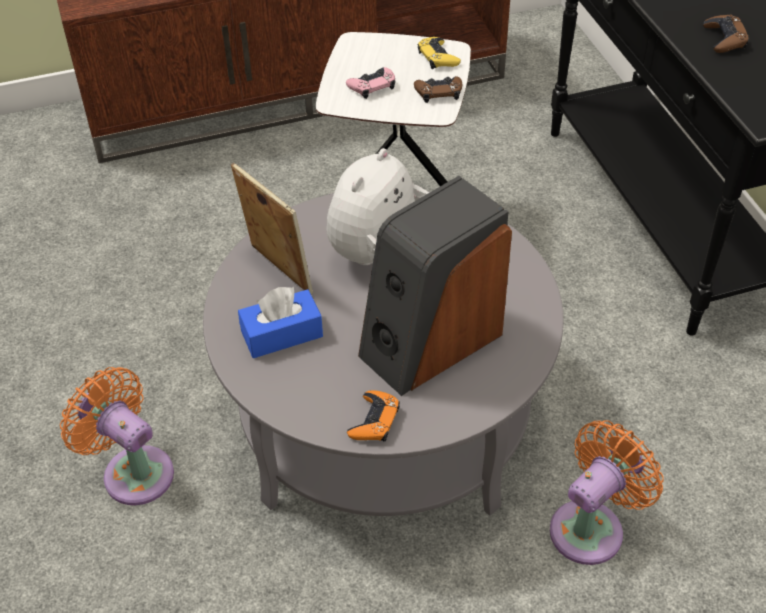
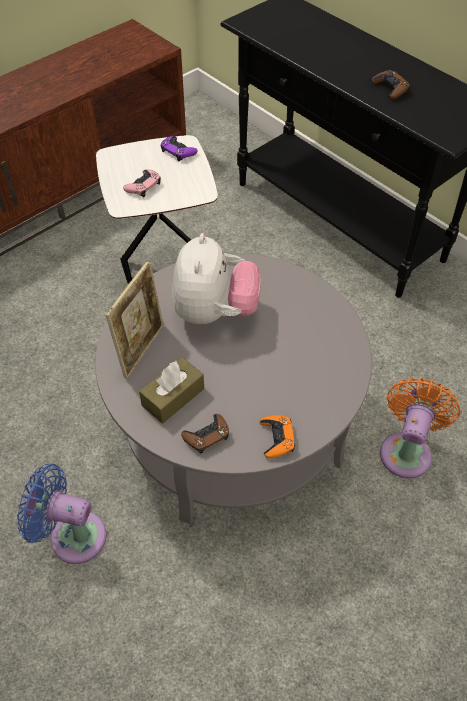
camera: 25 degrees left, 5 degrees up
(133, 471) = (72, 535): orange fan -> blue fan
(277, 271) = (141, 349): picture frame -> picture frame turned 90 degrees clockwise
(282, 334) = (173, 397): blue tissue box -> brown tissue box
(430, 342) = (281, 366): speaker -> none
(438, 57) = (178, 151): yellow game controller -> purple game controller
(439, 92) = (194, 177): brown game controller -> brown game controller (207, 436)

